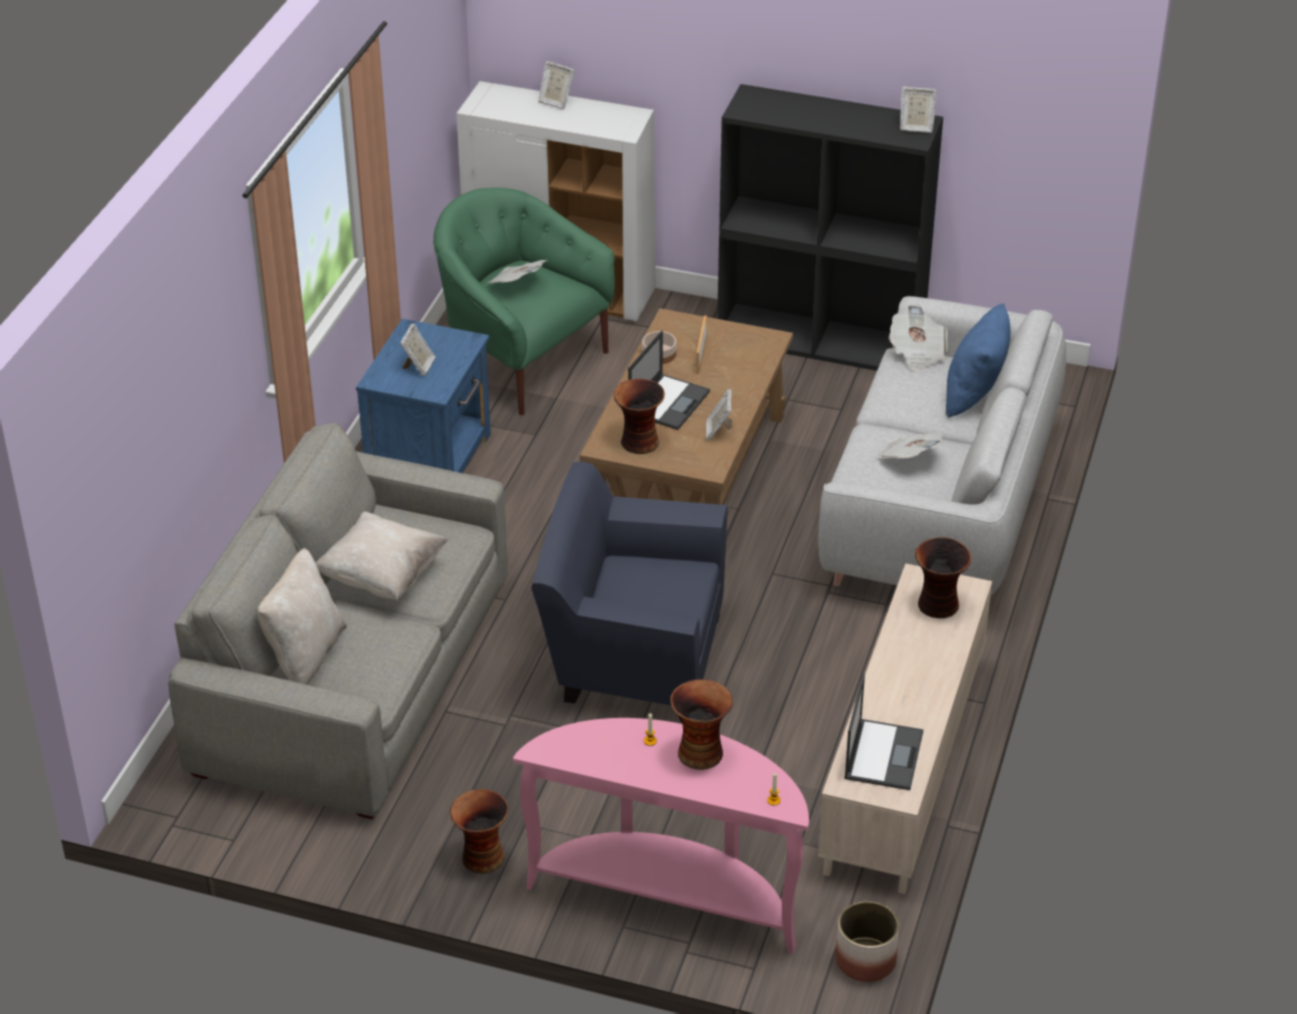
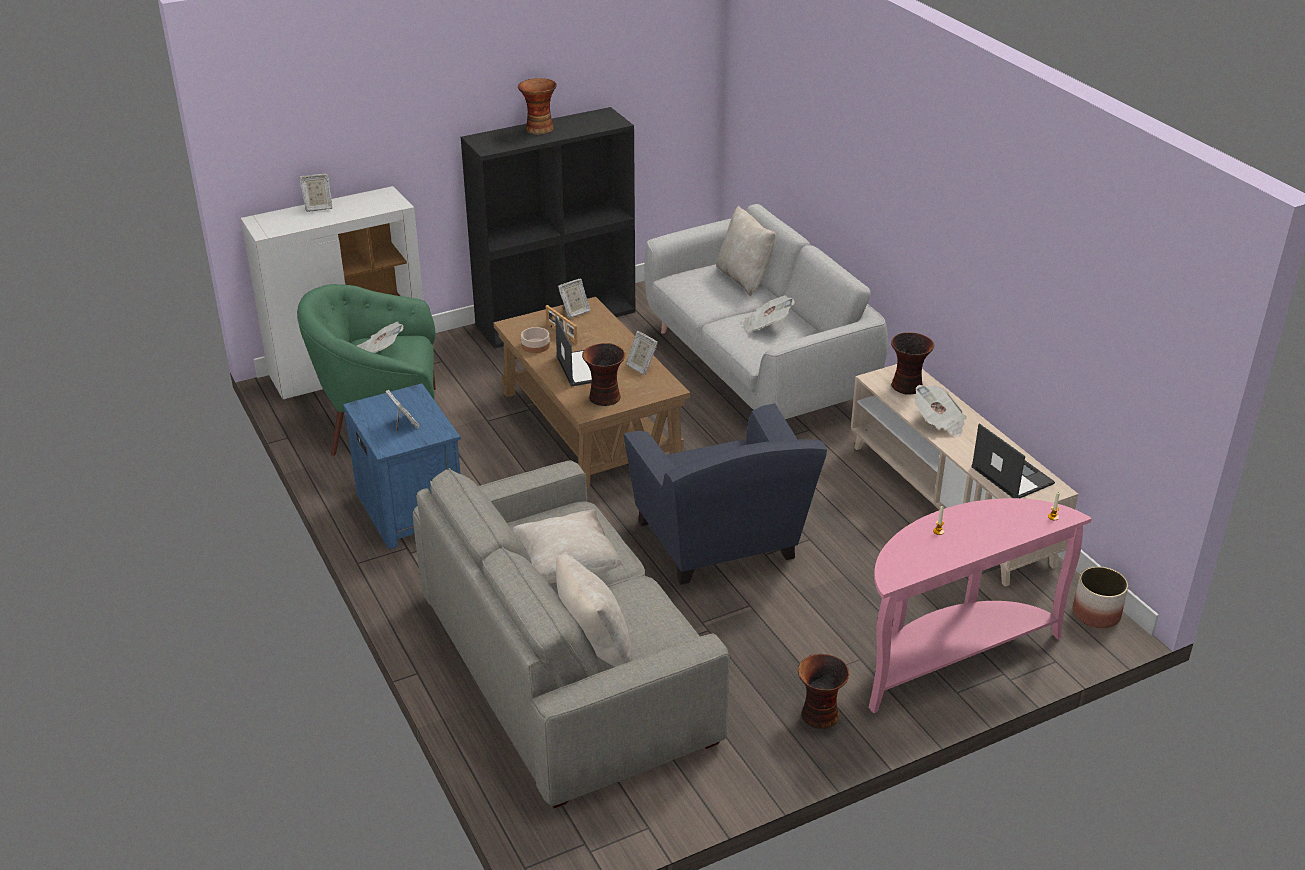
camera: 45 degrees left, 5 degrees down
(631, 659) = (721, 544): blue armchair -> blue armchair turned 75 degrees counterclockwise
(700, 752) = (973, 519): vase -> vase (538, 128)
(915, 127) = (605, 117): picture frame -> picture frame (574, 312)
(917, 352) = (679, 273): newspaper -> newspaper (939, 423)
(974, 395) = (744, 279): blue pillow -> beige pillow

